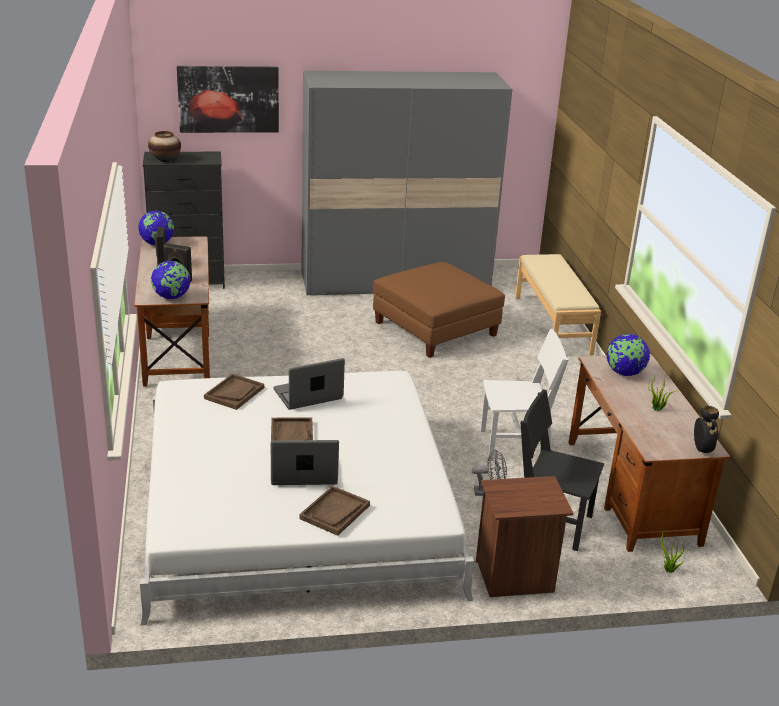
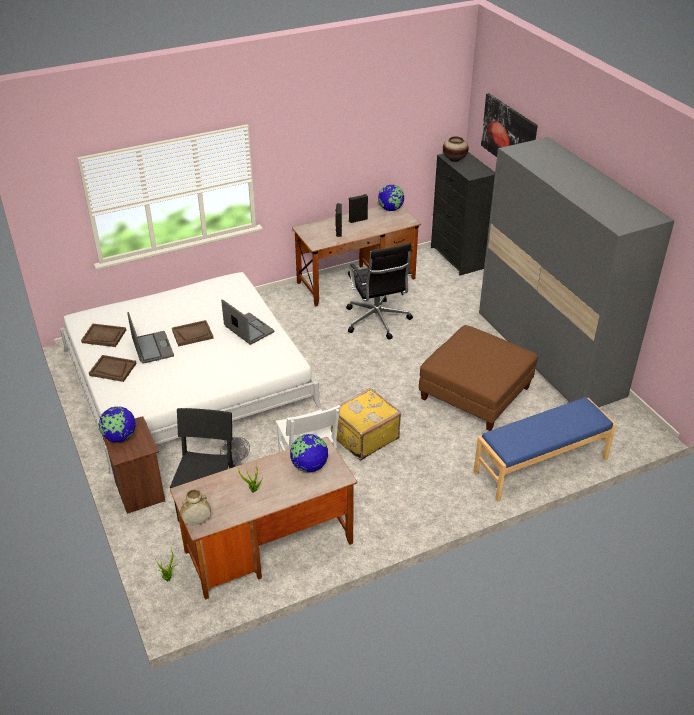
camera: 75 degrees right, 10 degrees up
(171, 297) = (311, 236): globe -> globe (120, 437)
(234, 393) = (237, 301): brown tray -> brown tray (104, 336)
(273, 352) = (377, 321): none -> black office chair
(476, 402) = (364, 437): none -> yellow suitcase
(553, 325) = (541, 466): beige bench -> blue bench
(702, 449) = (197, 521): black vase -> beige vase

